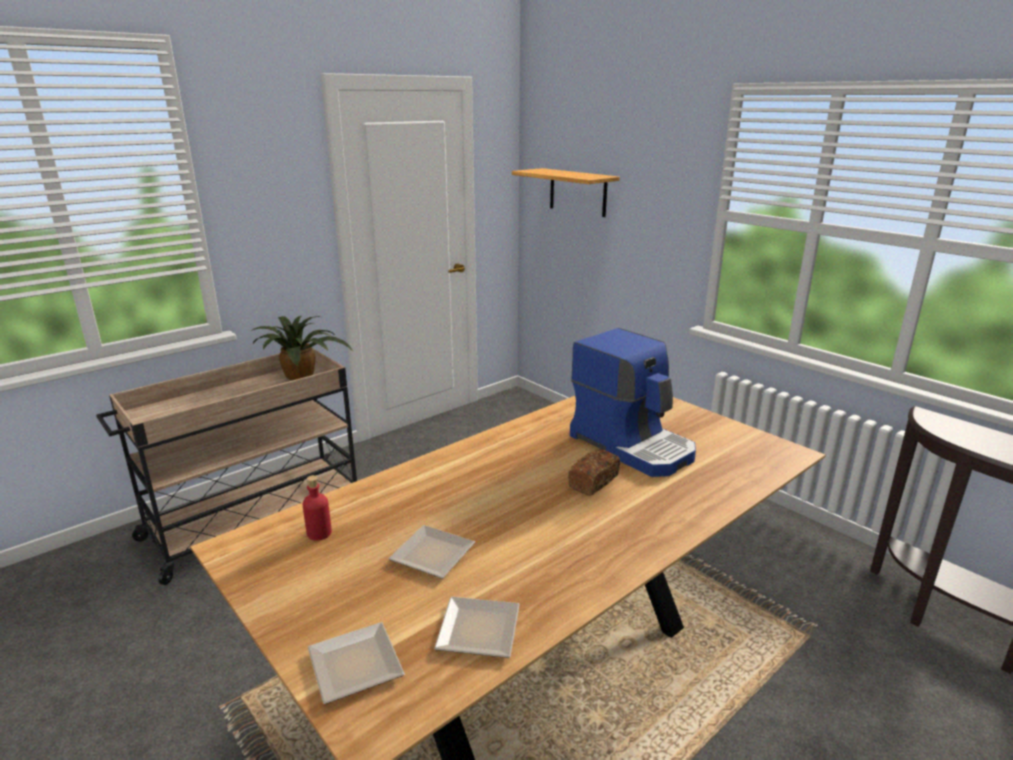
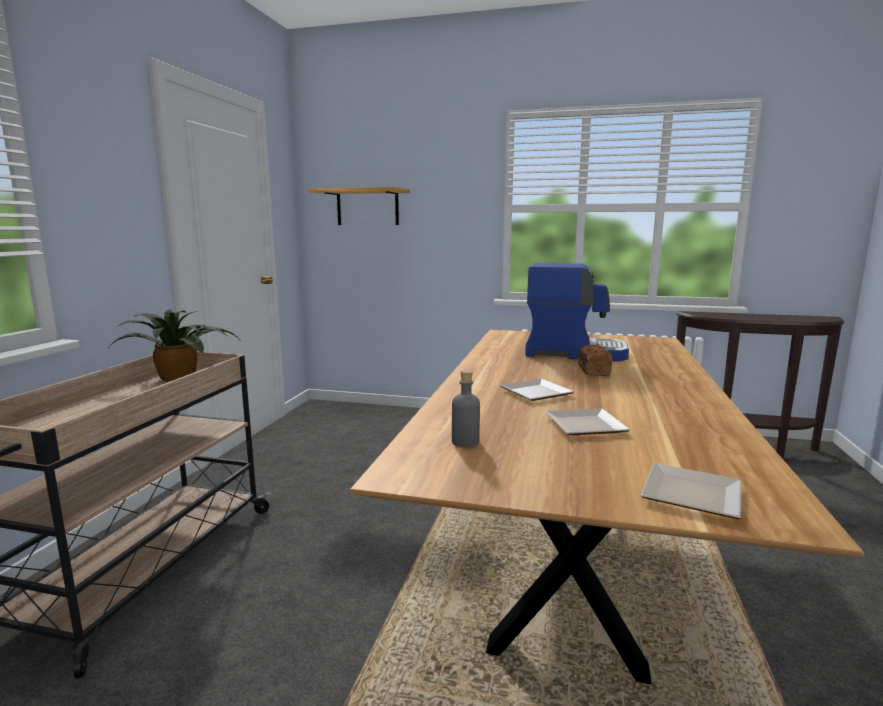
camera: 35 degrees left, 10 degrees down
(319, 533) = (465, 442): red bottle -> grey bottle
(476, 628) = (708, 447): plate -> plate (533, 393)

